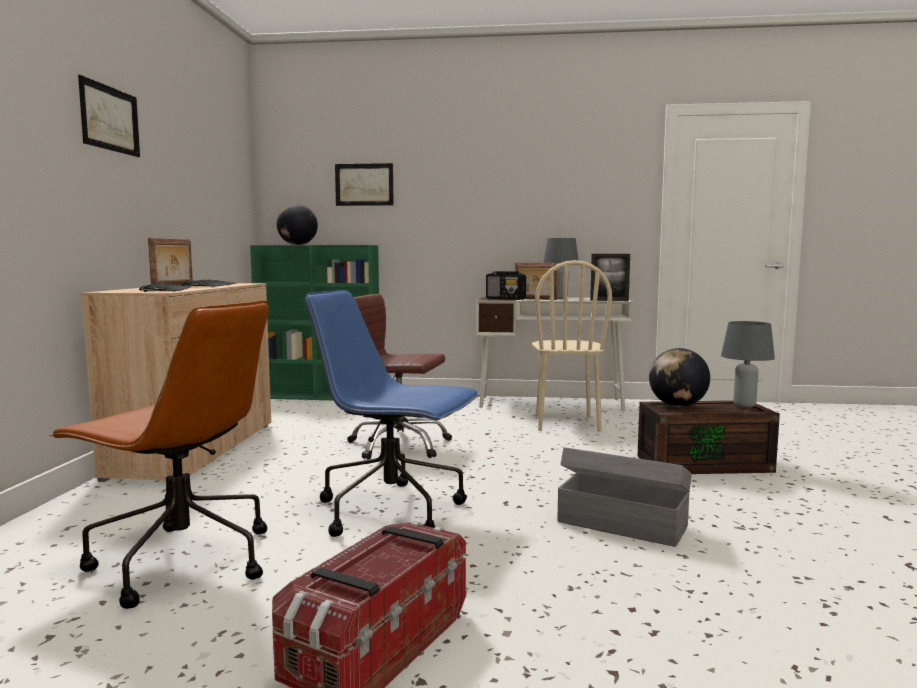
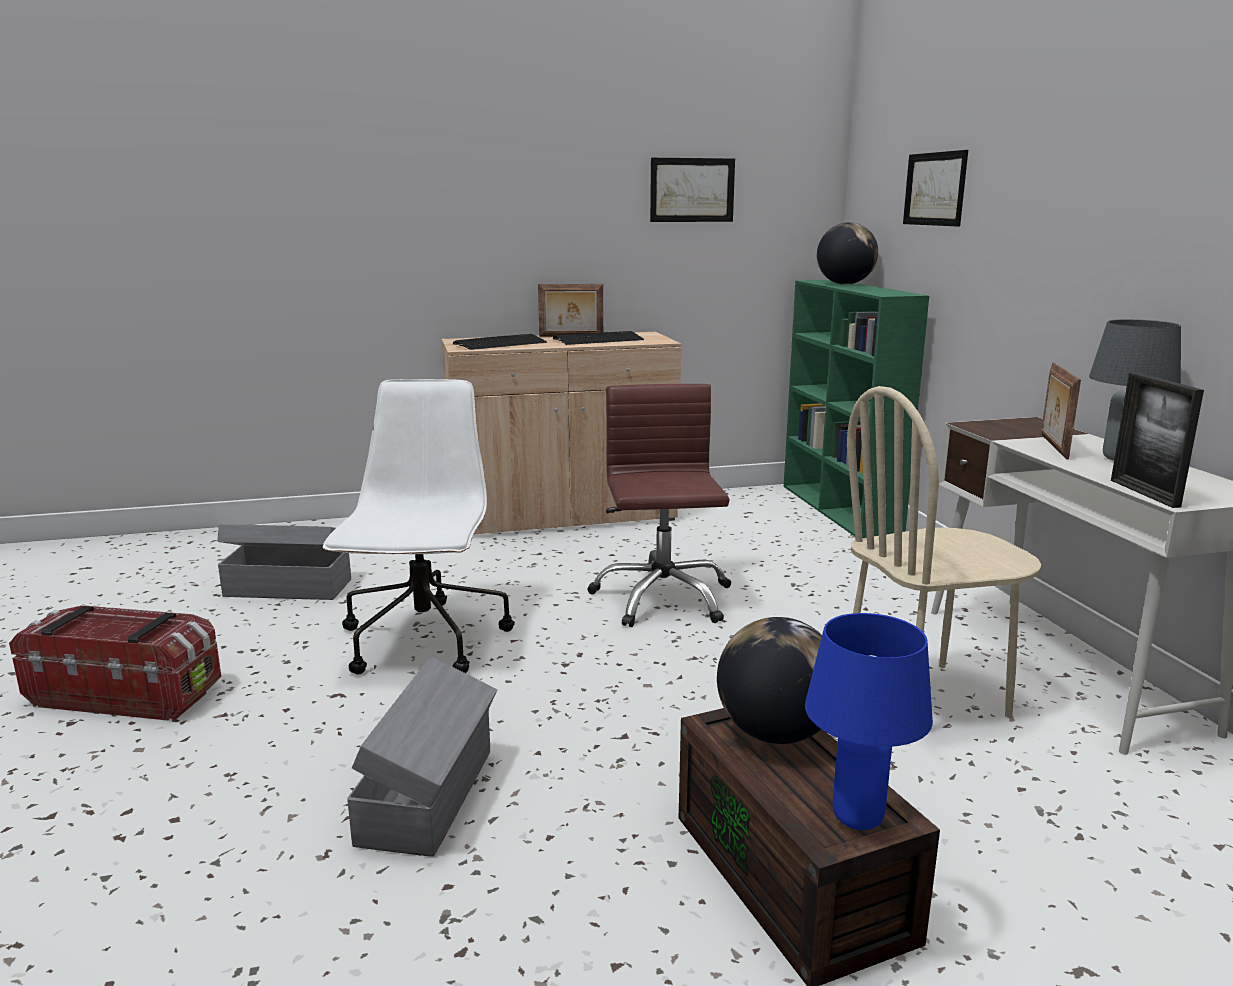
camera: 70 degrees right, 10 degrees up
(110, 119) = (509, 158): picture -> picture (692, 190)
(180, 561) = (288, 587): brown office chair -> grey storage box
(393, 511) = (424, 642): blue office chair -> white office chair
(506, 299) = (1012, 432): radio -> none
(744, 406) = (856, 818): grey table lamp -> blue table lamp

